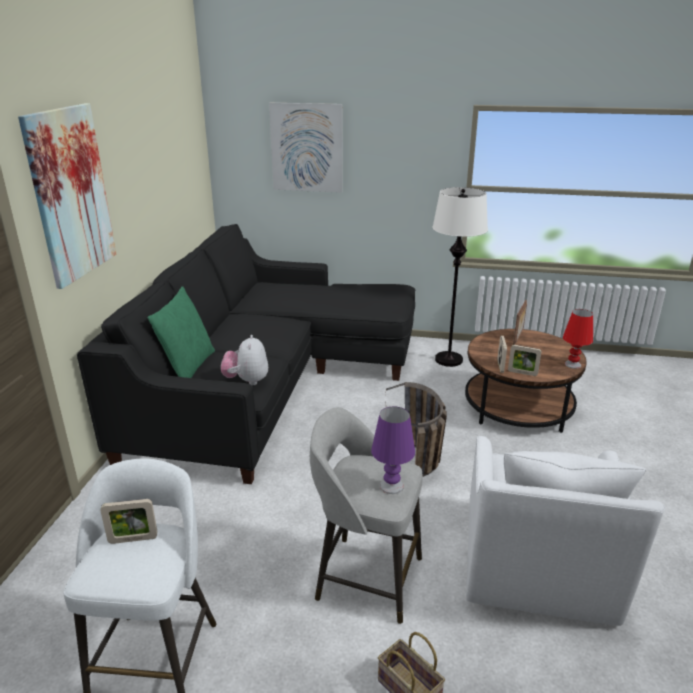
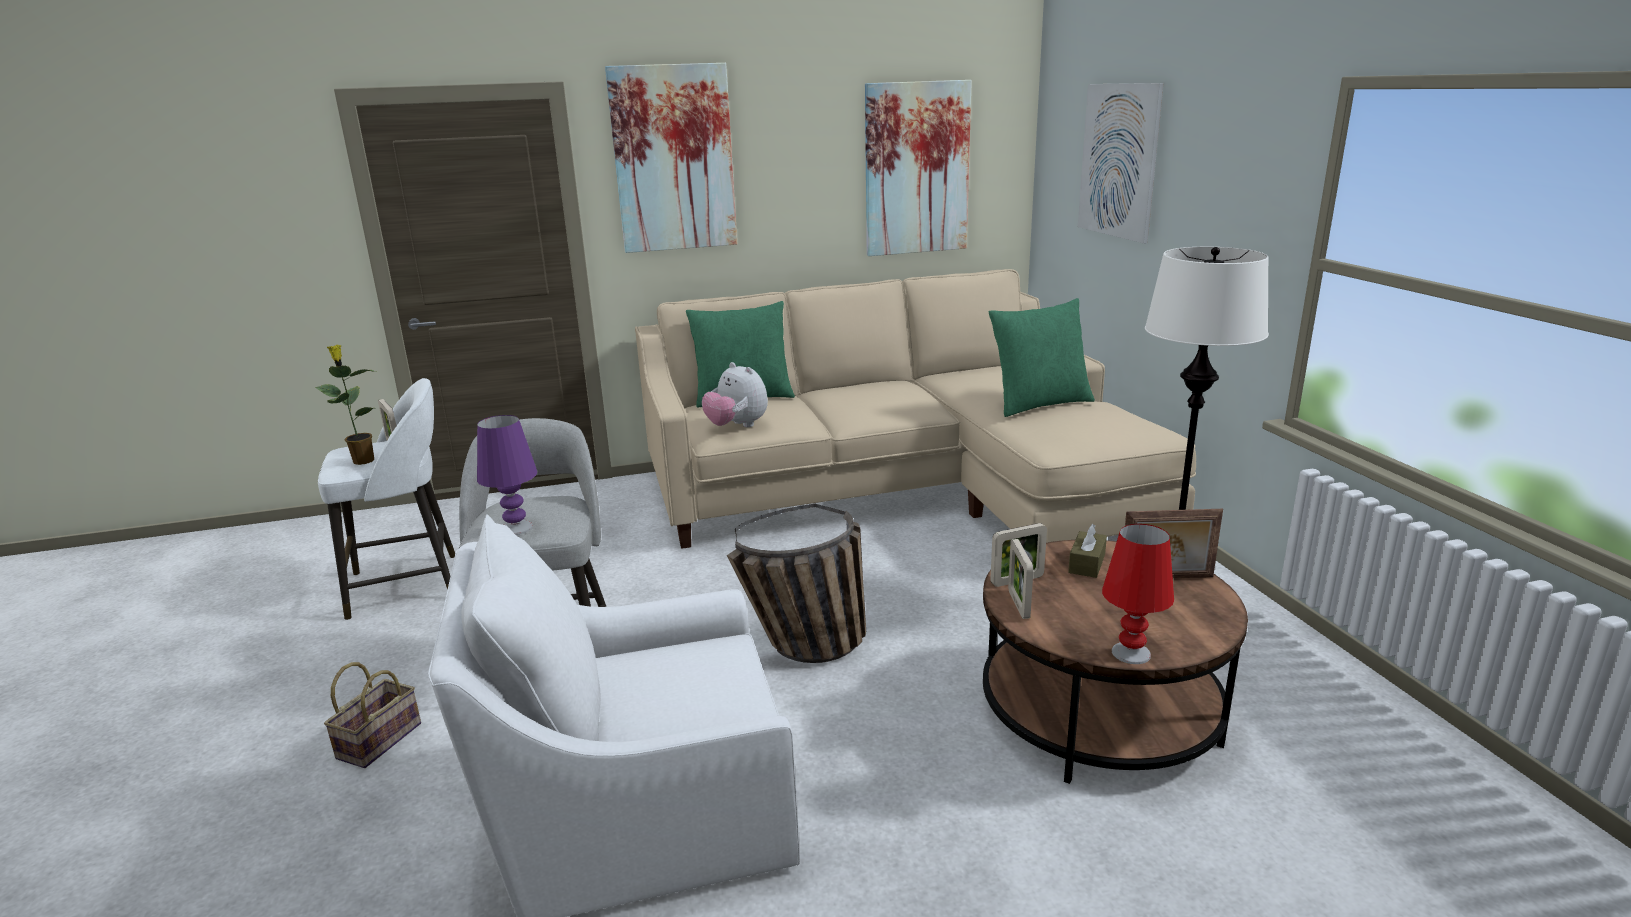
camera: 65 degrees right, 5 degrees down
(150, 562) = (363, 460): none -> potted plant
(174, 169) = (916, 169): none -> picture
(247, 381) = (737, 426): plush toy -> plush toy turned 105 degrees counterclockwise
(268, 382) = (904, 492): black sofa -> beige sofa
(336, 295) = (1039, 404): none -> green pillow
(494, 347) = (1086, 563): none -> brown tissue box

